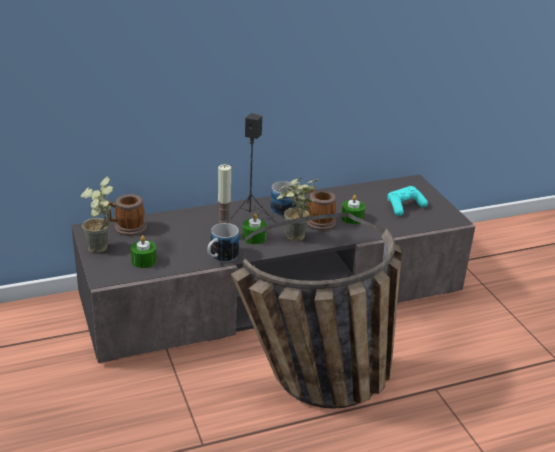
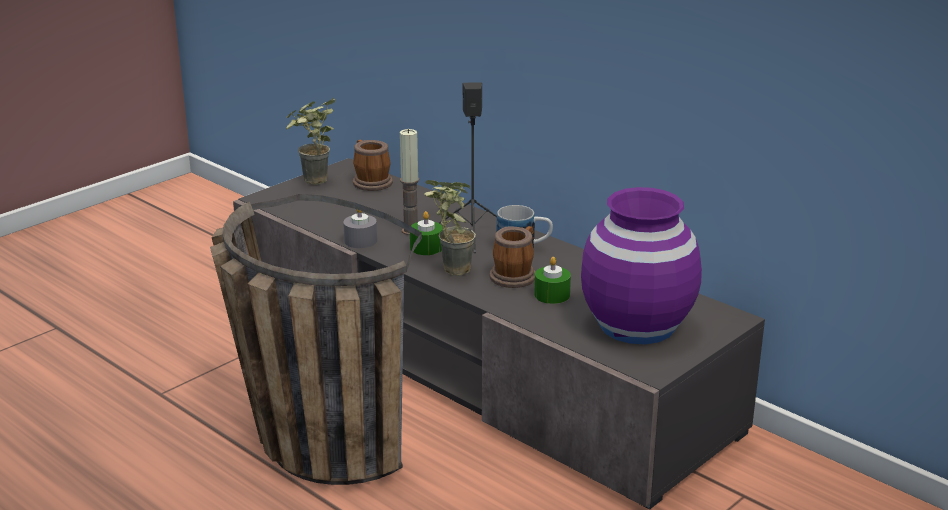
camera: 65 degrees right, 5 degrees down
(144, 261) = (313, 206): green candle -> none
(220, 257) = (360, 241): mug -> grey candle
(404, 207) = (636, 325): turquoise game controller -> purple vase

